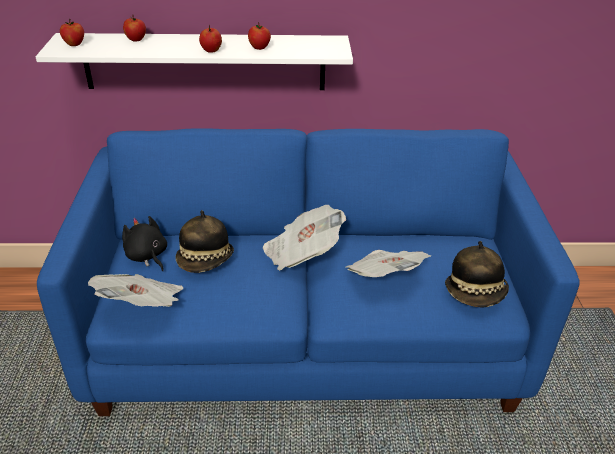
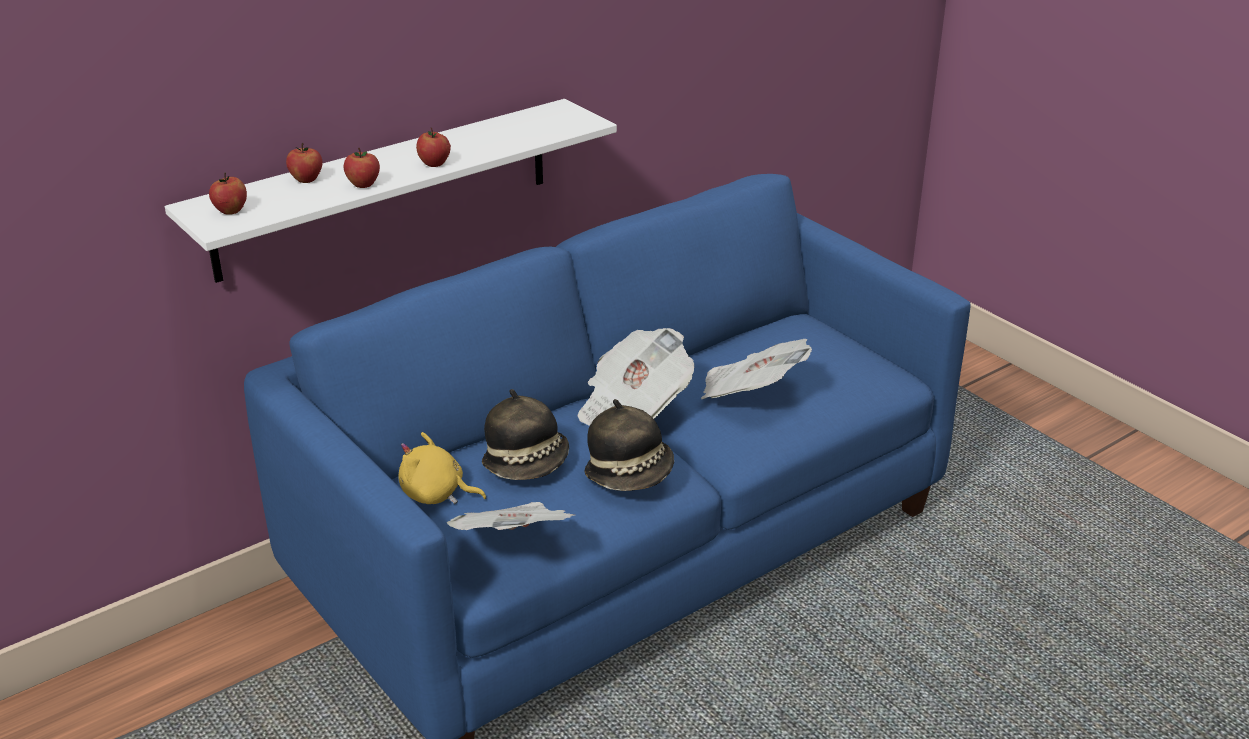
camera: 35 degrees left, 5 degrees down
(147, 256) = (436, 494): black plush toy -> yellow plush toy
(259, 48) = (488, 143): apple -> apple (363, 185)
(475, 293) = (857, 369): hat -> hat (630, 474)

